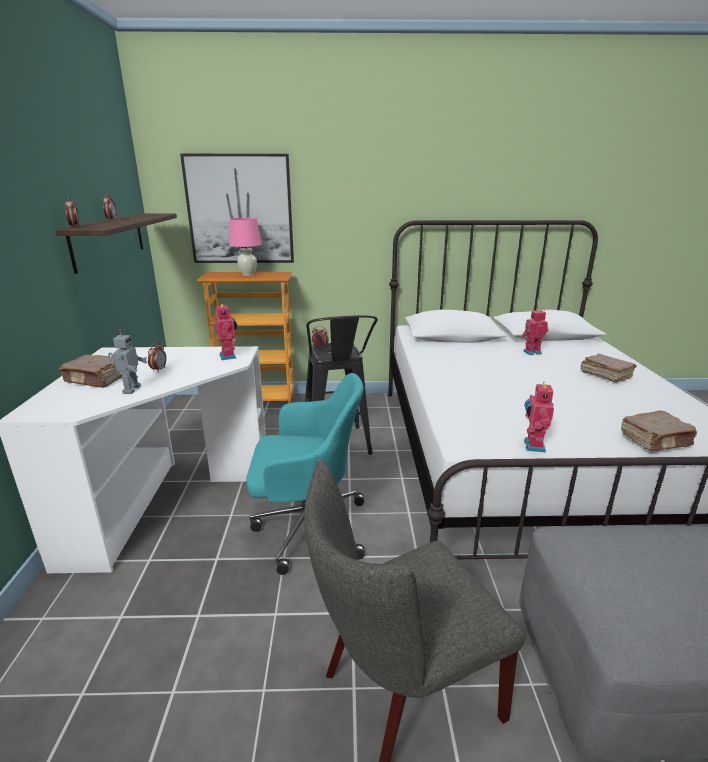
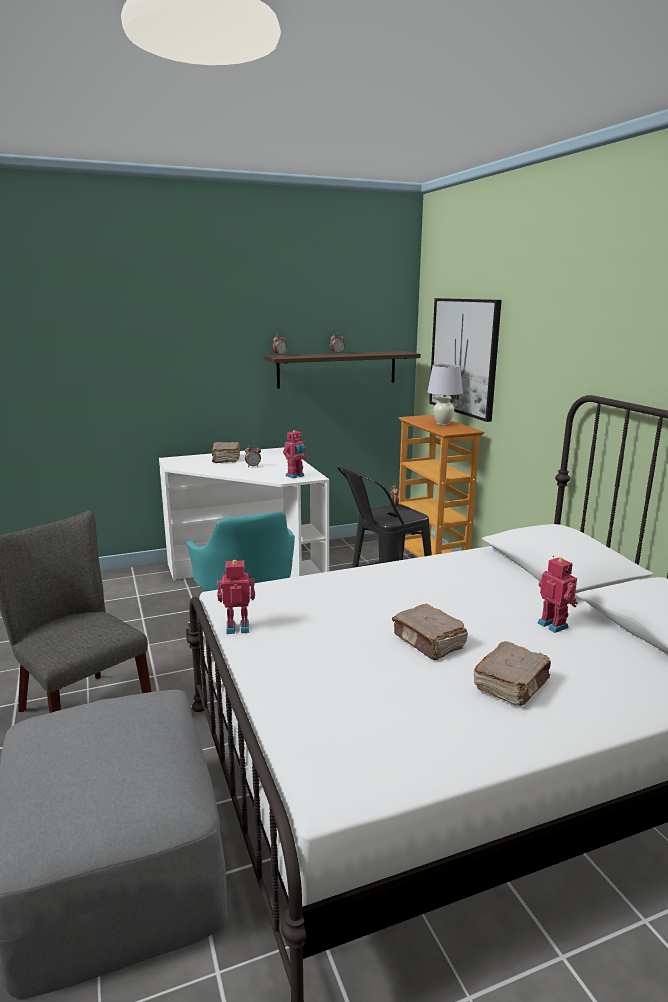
camera: 70 degrees right, 5 degrees down
(130, 389) = (214, 468): toy robot -> none
(248, 274) = (443, 423): pink table lamp -> white table lamp
(655, 441) = (282, 704): brown book -> brown book (429, 642)

